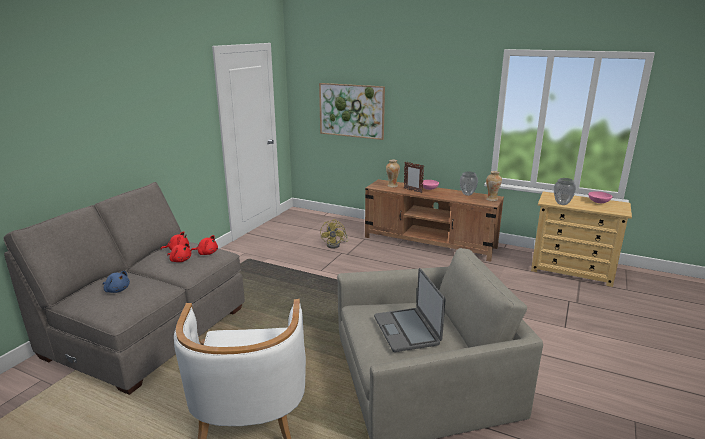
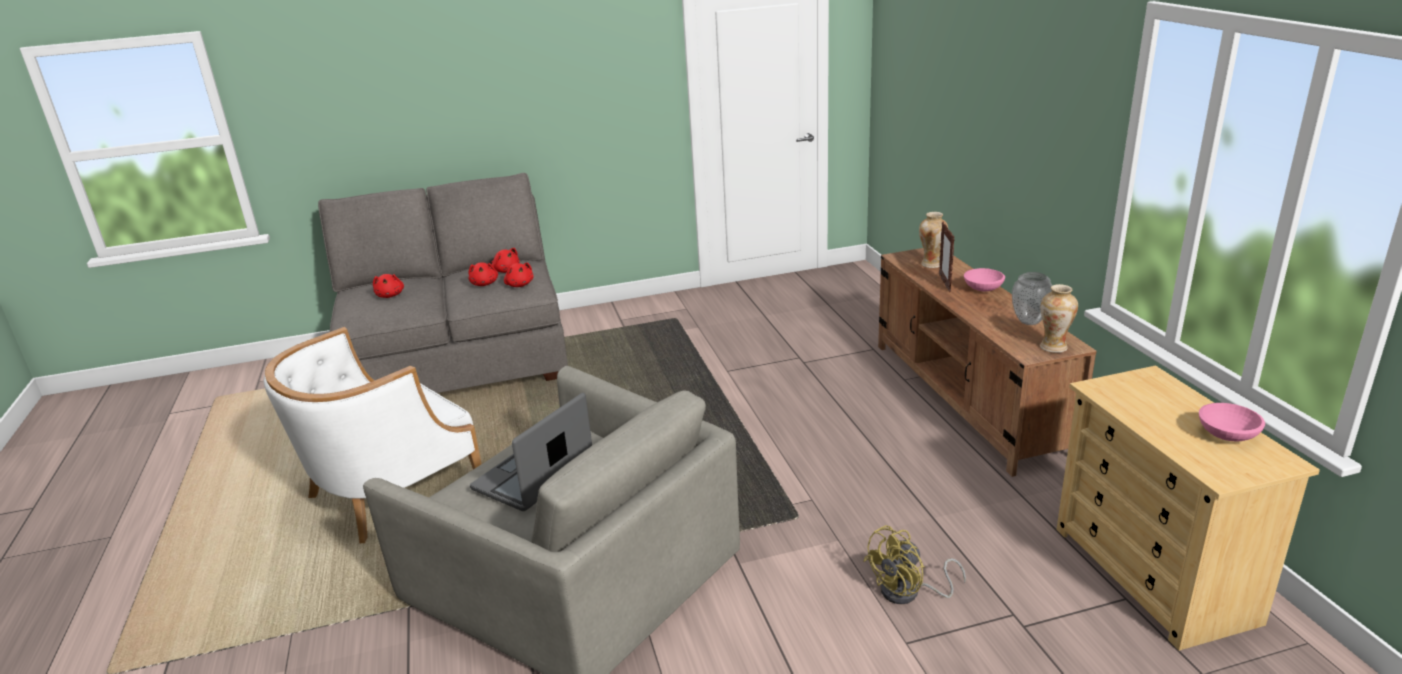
camera: 50 degrees right, 5 degrees up
(117, 290) = (390, 295): blue plush toy -> red plush toy
(336, 245) = (814, 342): yellow fan -> yellow fan (908, 593)
(351, 110) = (934, 101): picture -> none
(562, 203) = (1122, 403): vase -> none

